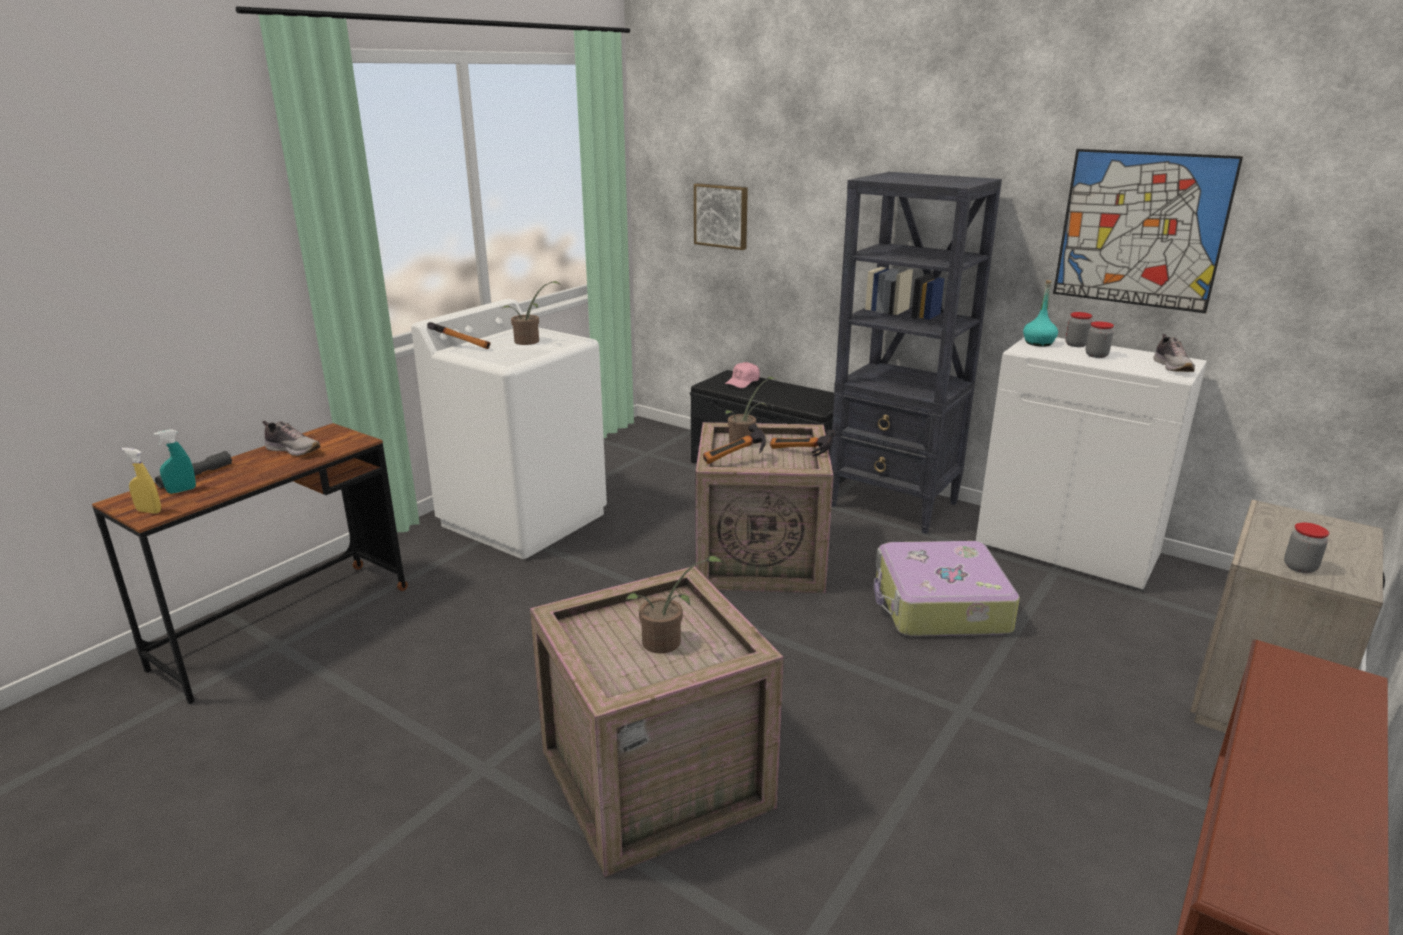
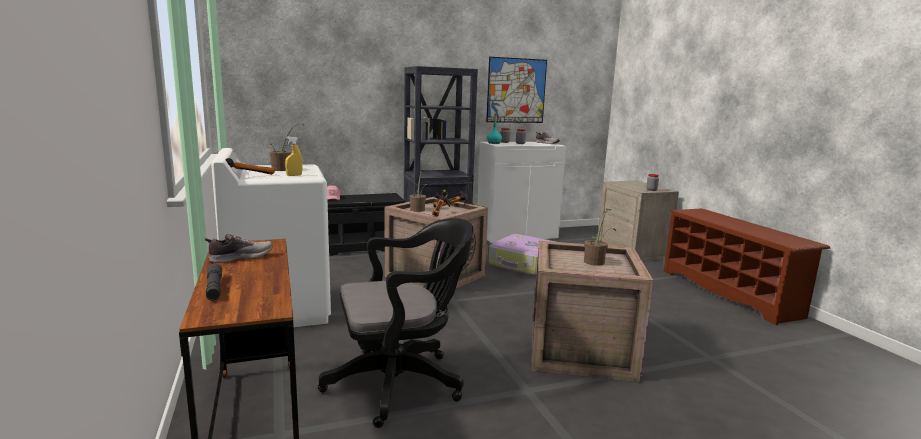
camera: 55 degrees left, 10 degrees down
(149, 511) = (259, 309): yellow spray bottle -> yellow spray bottle (294, 175)
(182, 490) = (238, 295): turquoise spray bottle -> none
(426, 667) = (401, 383): none -> black office chair
(722, 216) = (292, 97): picture -> none

